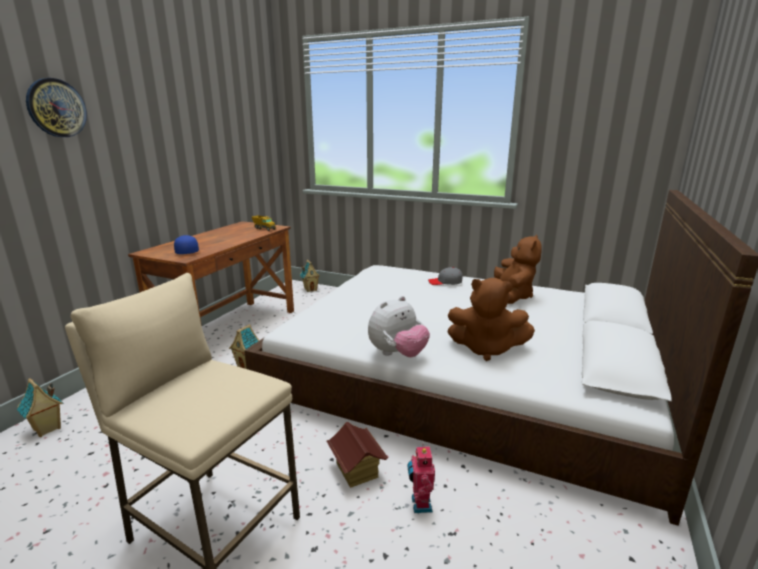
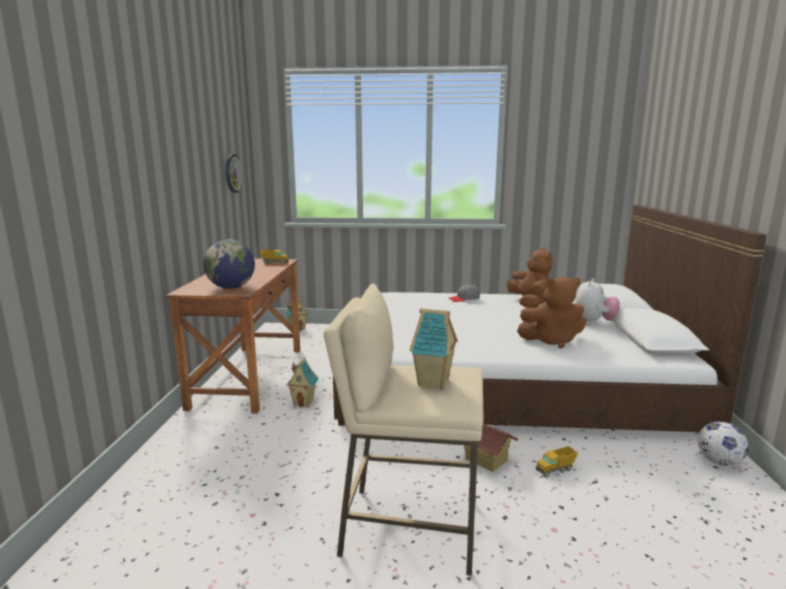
camera: 20 degrees left, 5 degrees down
(47, 429) = (136, 496): toy house -> toy house (434, 383)
(56, 108) = (117, 135): wall clock -> wall clock (232, 173)
(187, 252) = (231, 287): blue cap -> globe
(397, 354) = (489, 354): plush toy -> plush toy (593, 323)
(420, 504) = (555, 470): toy robot -> toy truck
(642, 553) = (719, 462): none -> football

